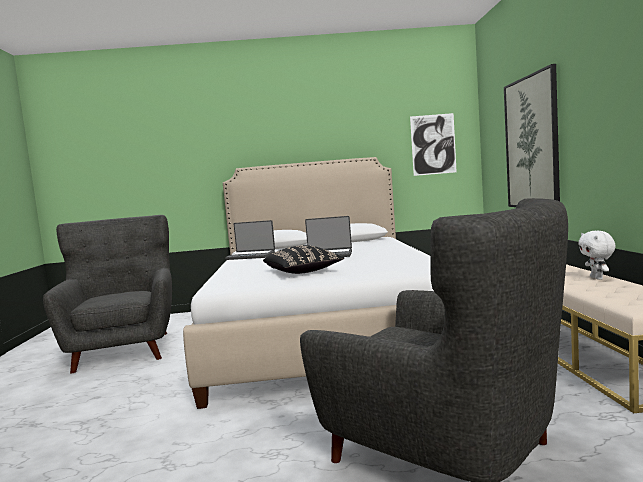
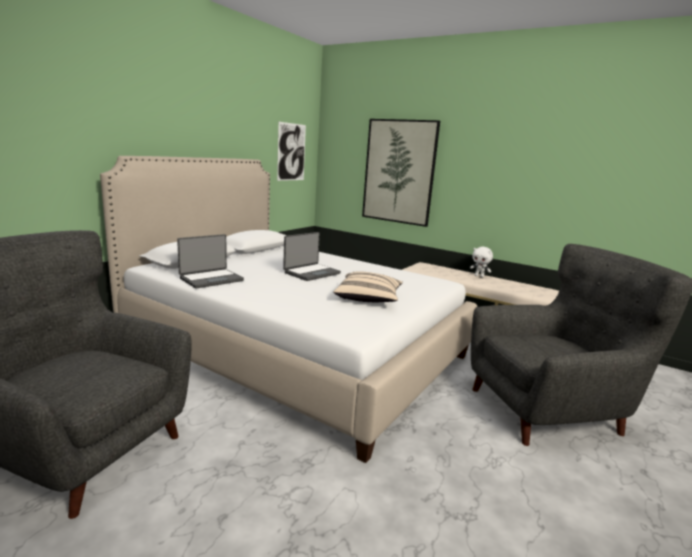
camera: 55 degrees left, 10 degrees up
(303, 272) = (368, 299): black pillow -> beige pillow

